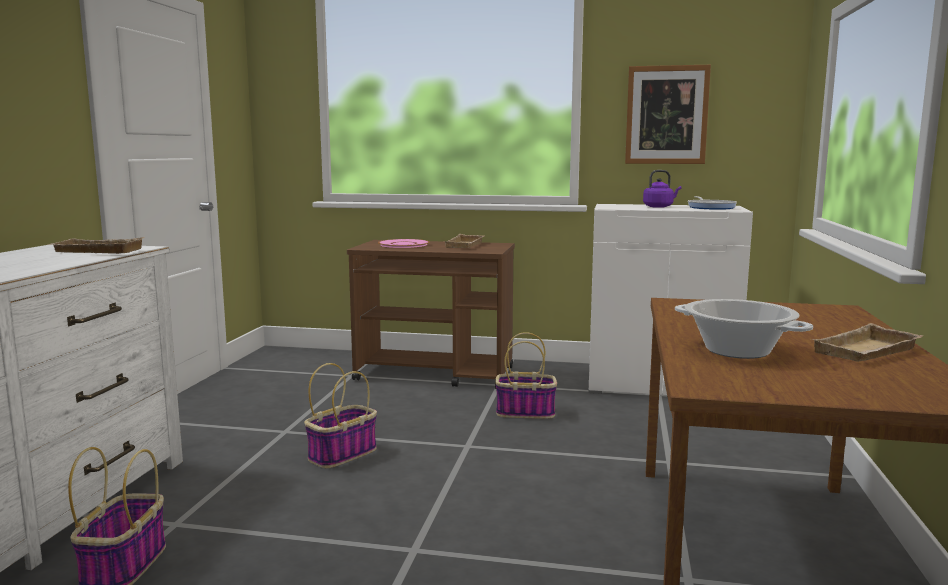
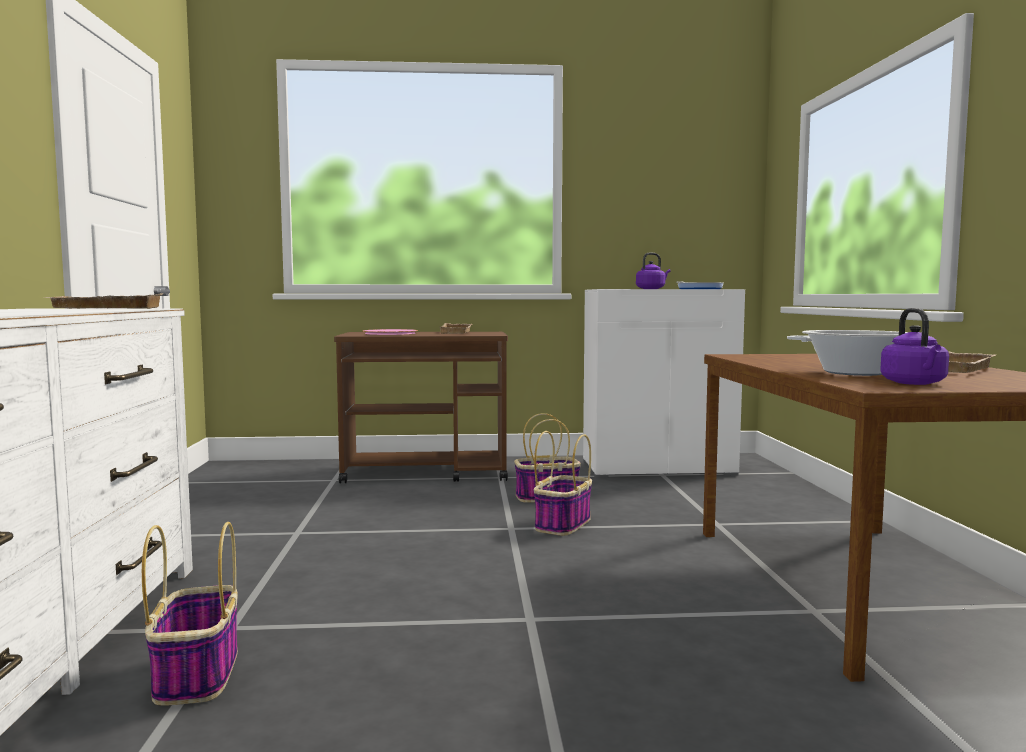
camera: 15 degrees left, 5 degrees down
(343, 454) = (381, 546): basket -> basket (563, 524)
(666, 115) = (644, 205): picture -> none
(760, 380) = (914, 383): none -> purple kettle

